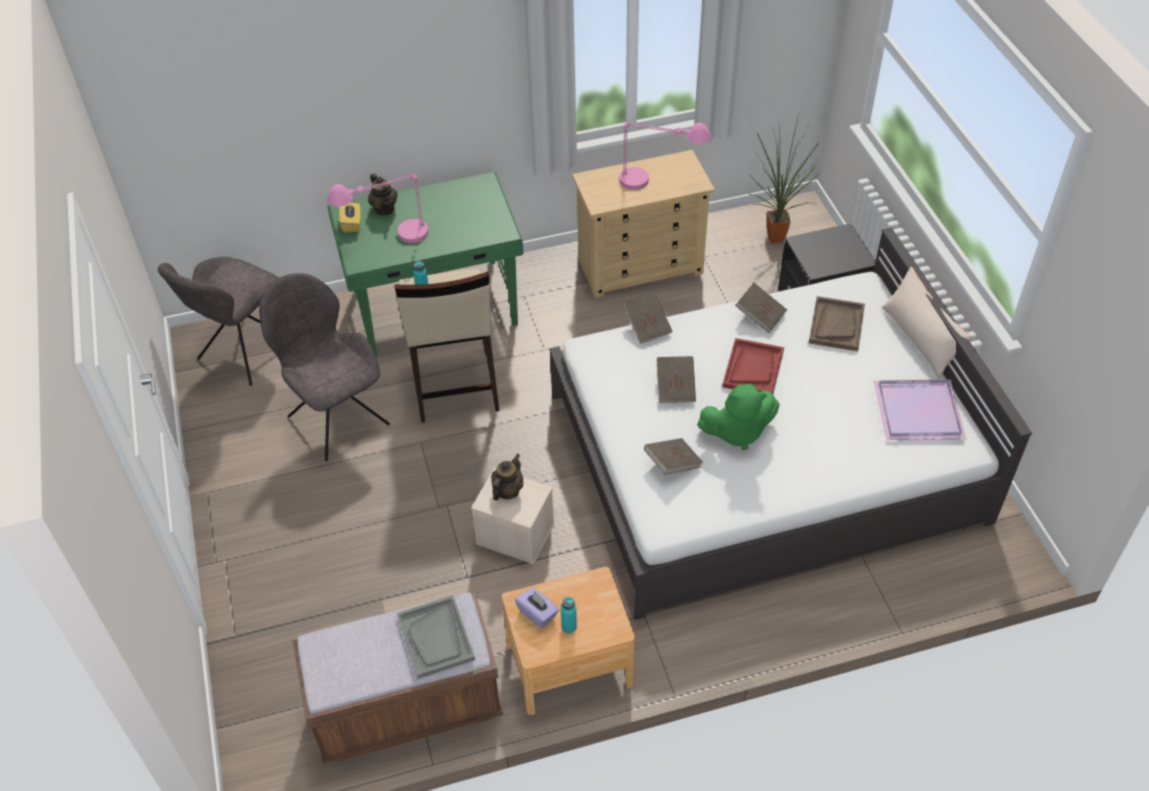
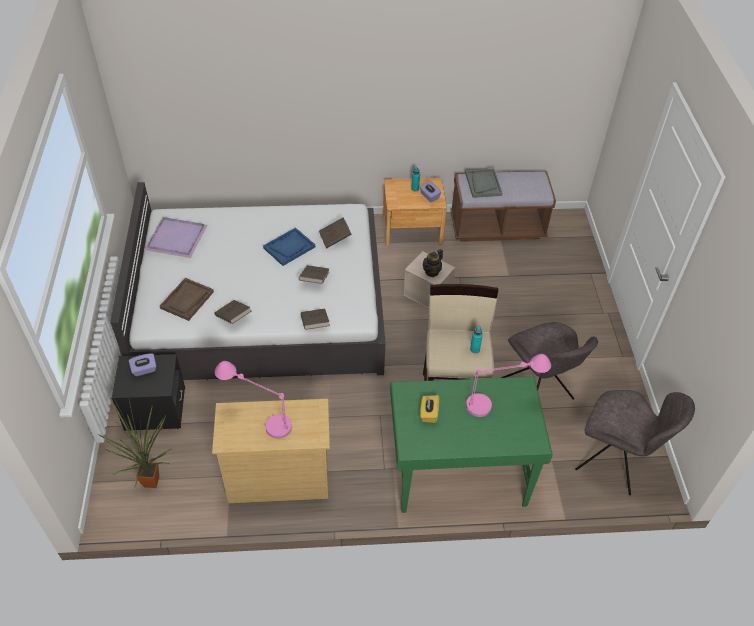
camera: 170 degrees left, 0 degrees up
(245, 352) = (614, 462): grey chair -> grey chair turned 75 degrees clockwise
(351, 224) = (530, 426): yellow tissue box -> yellow tissue box (429, 413)
(385, 208) = (501, 437): teapot -> none
(737, 431) = (289, 247): green plush toy -> blue tray
(753, 369) = (259, 282): red tray -> none
(835, 256) = (144, 370): none -> purple tissue box
(920, 338) = (139, 281): beige pillow -> none

